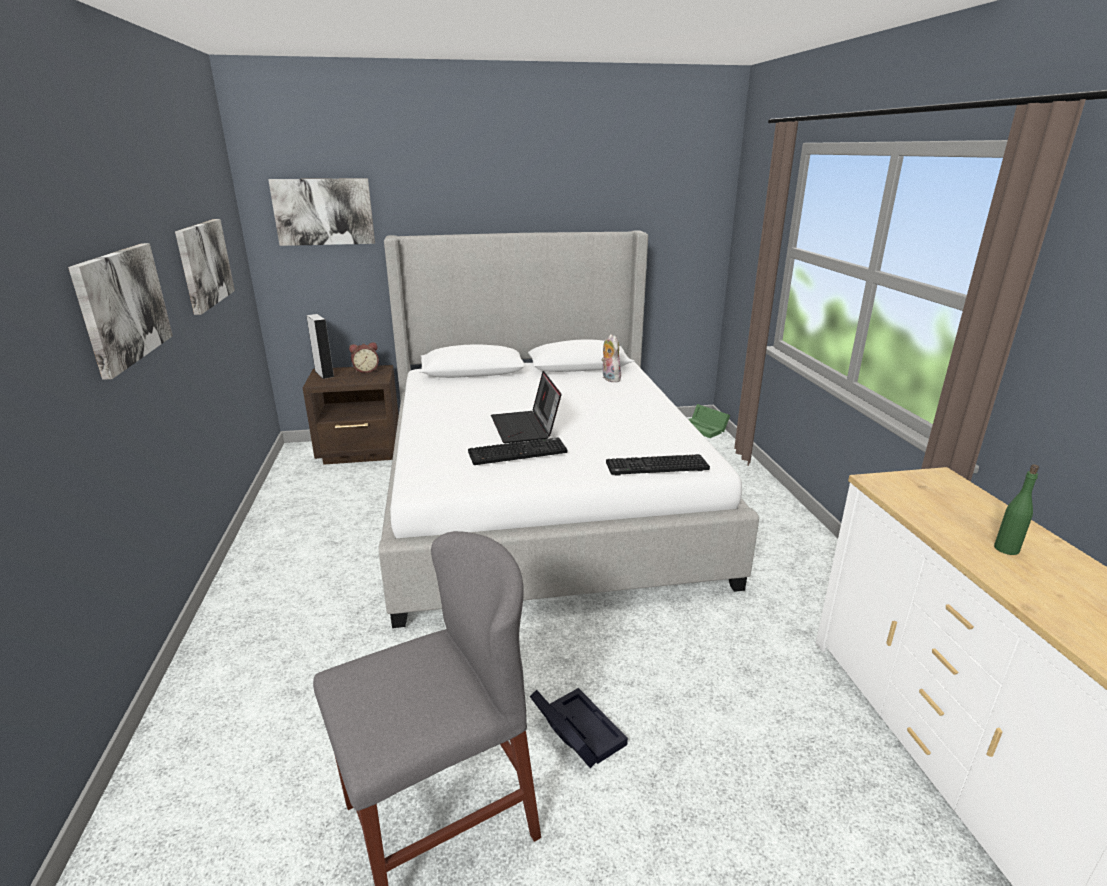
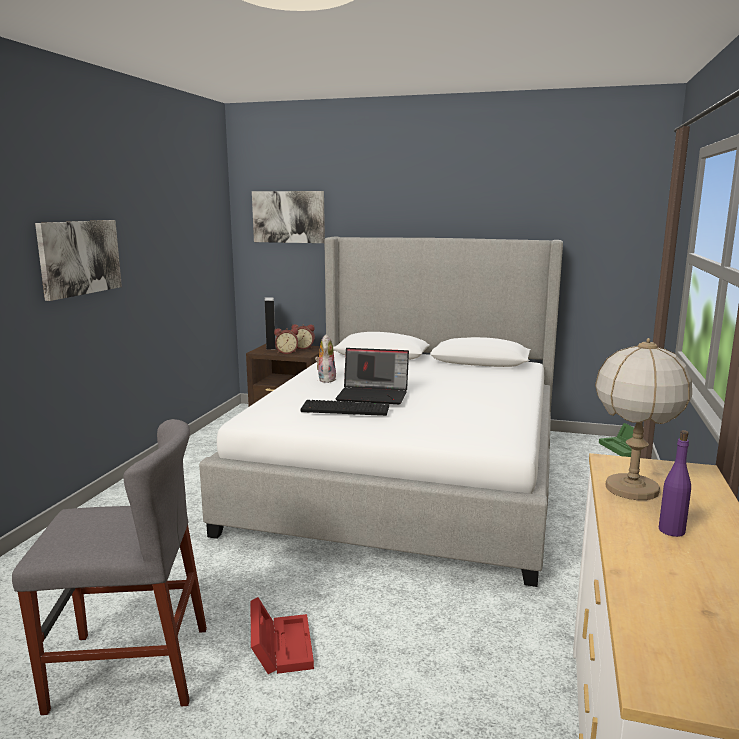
camera: 25 degrees right, 10 degrees down
(204, 264) = (176, 245): picture -> none
(353, 379) = (287, 352): none -> alarm clock
(526, 428) = (374, 395): laptop -> laptop turned 90 degrees counterclockwise
(575, 731) = (280, 645): black storage box -> red storage box
(609, 379) = (497, 374): plush toy -> plush toy (325, 379)
(656, 467) = (454, 438): keyboard -> none
(927, 509) = (631, 489): none -> table lamp
(1006, 549) = (672, 530): green bottle -> purple bottle

